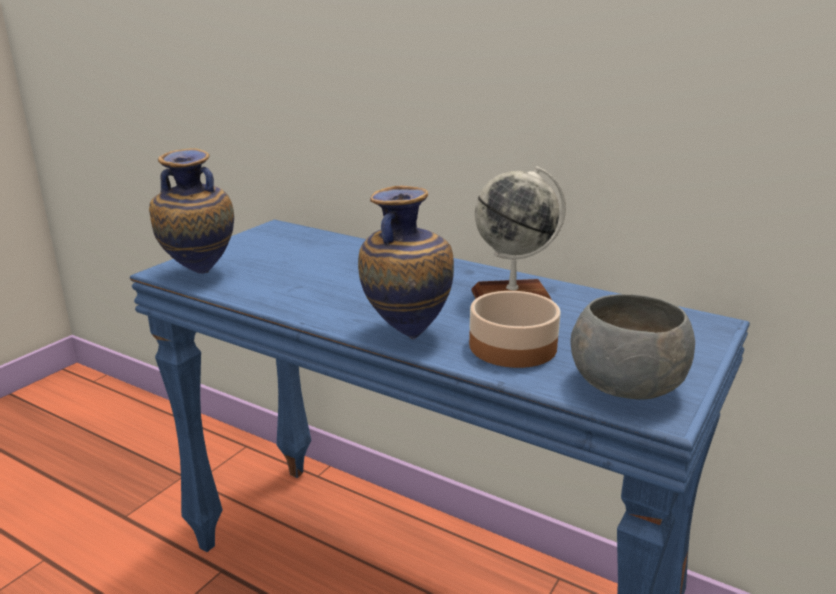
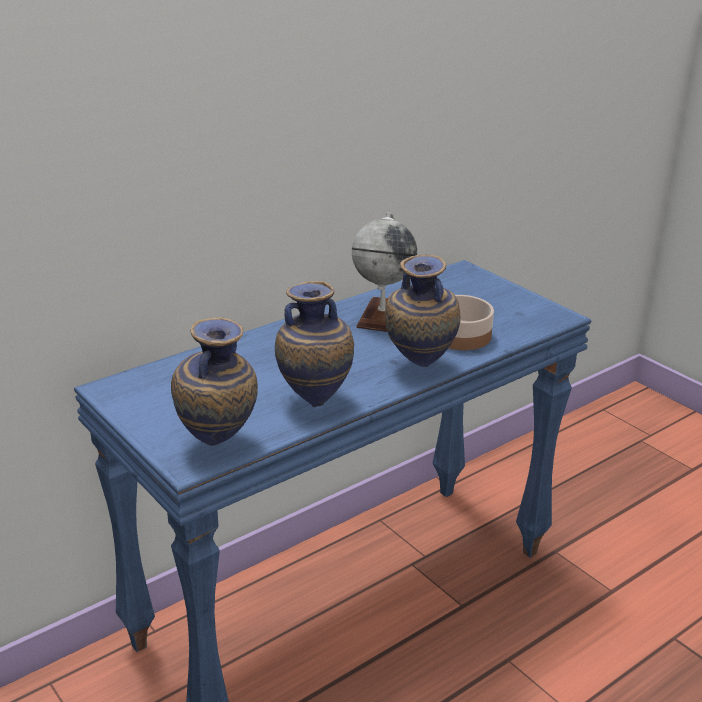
camera: 70 degrees left, 5 degrees up
(296, 297) = (314, 401): none -> vase
(626, 385) = (527, 316): grey bowl -> none

